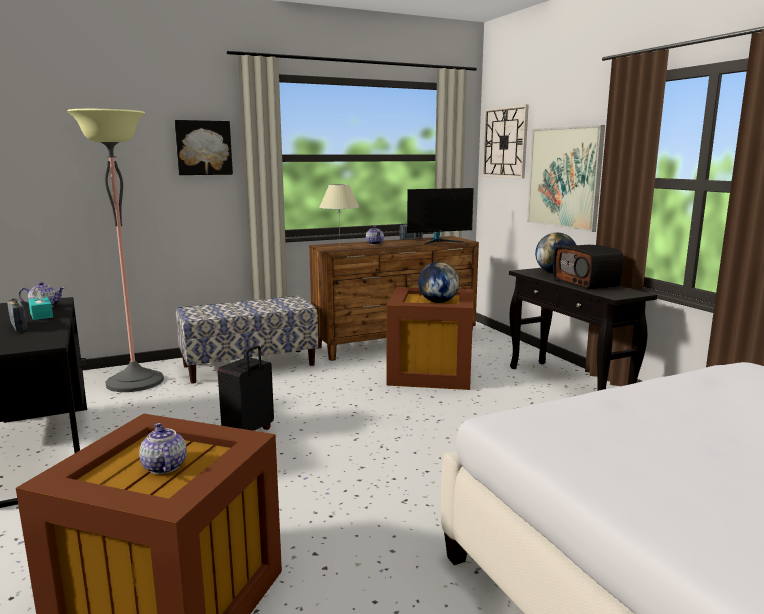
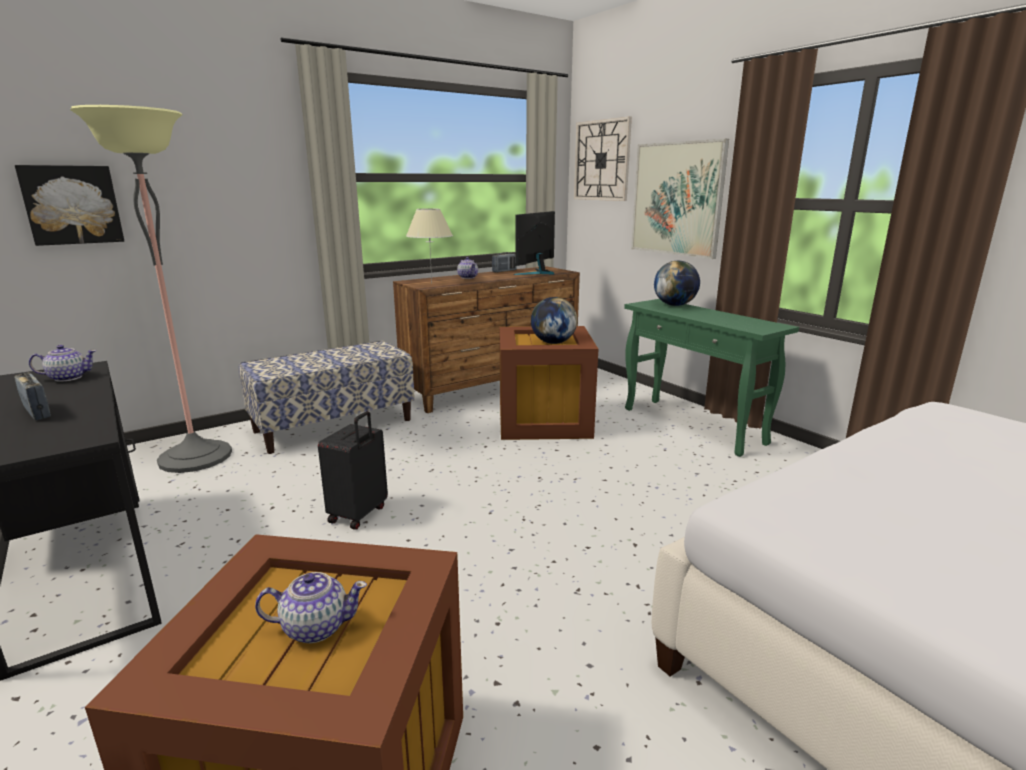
camera: 10 degrees left, 5 degrees up
(41, 315) = (67, 391): turquoise tissue box -> none
(164, 467) = (315, 627): teapot -> teapot turned 120 degrees clockwise
(203, 148) = (258, 163): picture -> picture (72, 205)
(439, 241) = (537, 273): monitor -> monitor turned 150 degrees clockwise
(569, 386) = (693, 426): black console table -> green console table
(586, 283) = (717, 316): radio -> none

